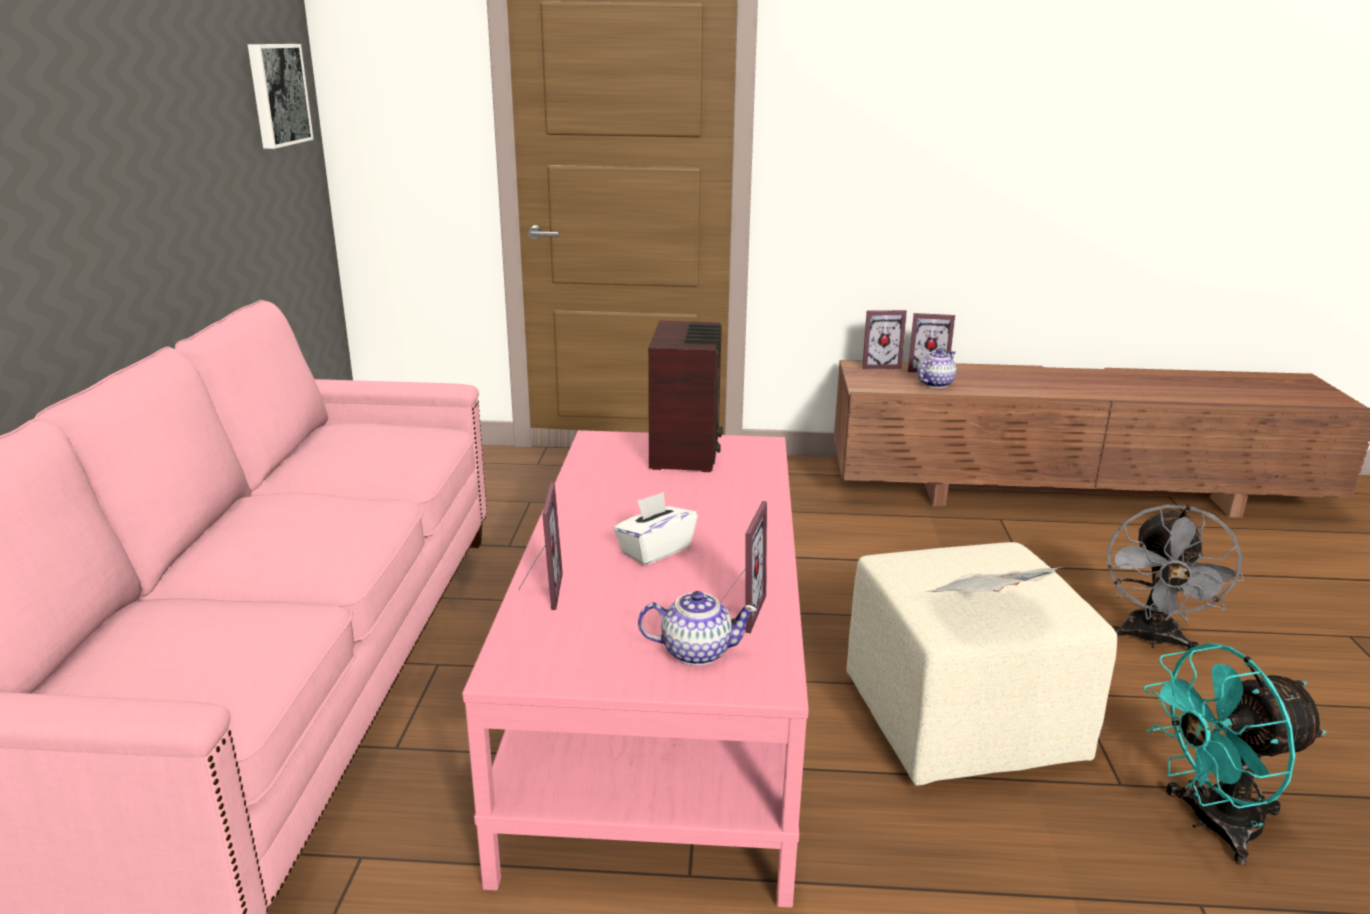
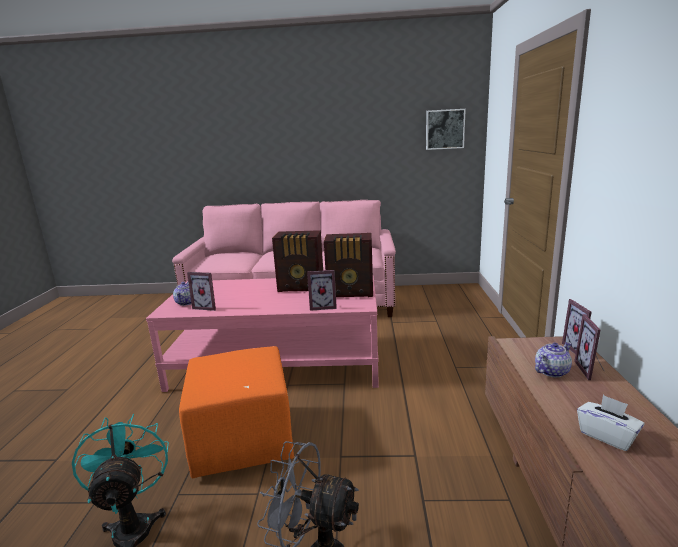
camera: 90 degrees right, 5 degrees down
(539, 591) = (234, 282): picture frame -> picture frame (323, 306)
(631, 497) = (302, 287): none -> radio
(655, 550) = (256, 293): white tissue box -> white tissue box (607, 436)
(934, 384) = (551, 371): teapot -> teapot turned 75 degrees counterclockwise
(962, 721) = (244, 442): beige ottoman -> orange ottoman
(988, 609) = (208, 367): newspaper -> none

